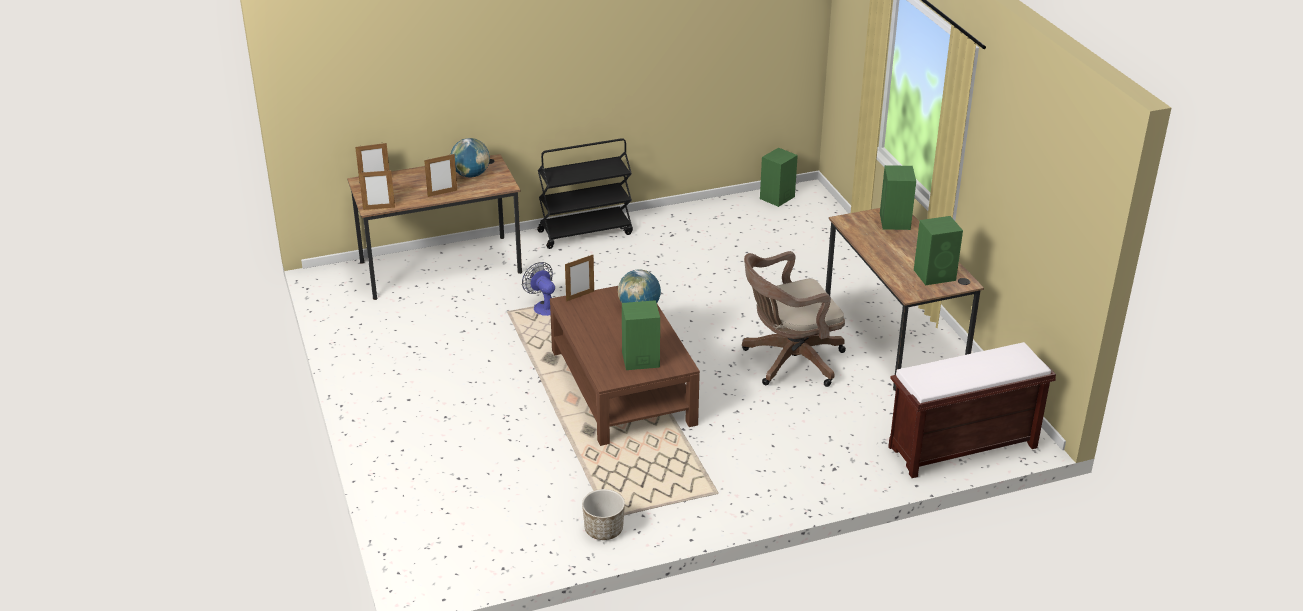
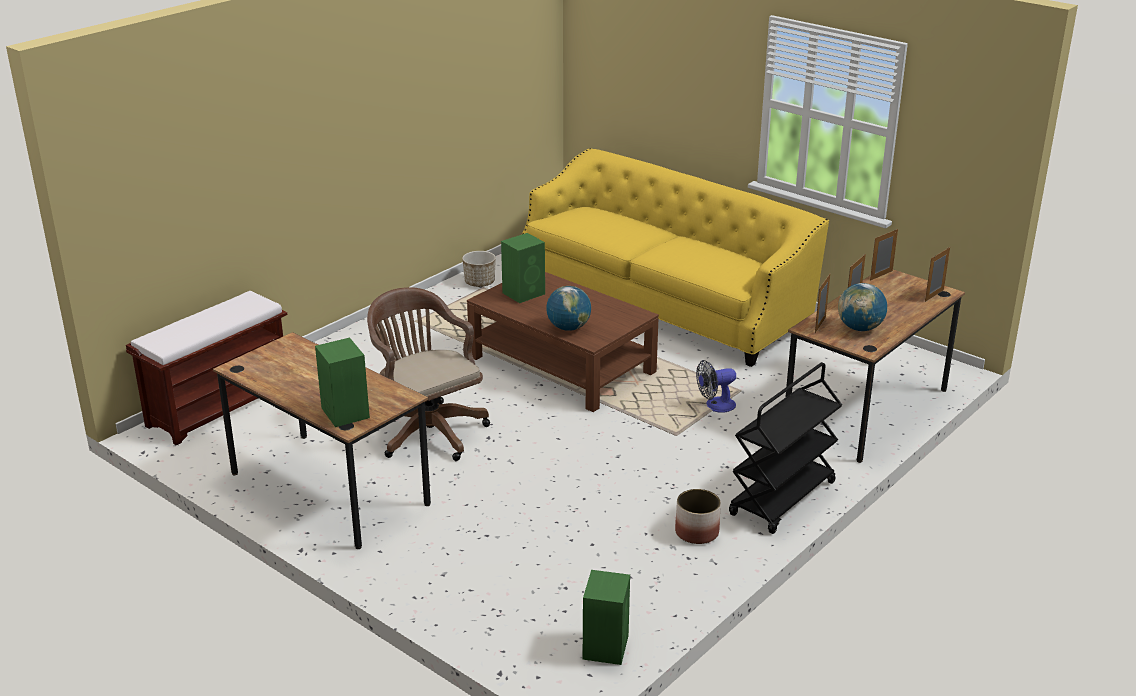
camera: 150 degrees right, 5 degrees down
(449, 427) = (662, 301): none -> yellow sofa
(543, 306) = (715, 406): fan -> fan turned 135 degrees clockwise
(580, 296) = (634, 323): picture frame -> picture frame (820, 325)
(663, 232) = (697, 532): none -> planter
(788, 361) = (427, 430): brown office chair -> brown office chair turned 75 degrees counterclockwise
(935, 275) = (270, 366): green speaker -> none

